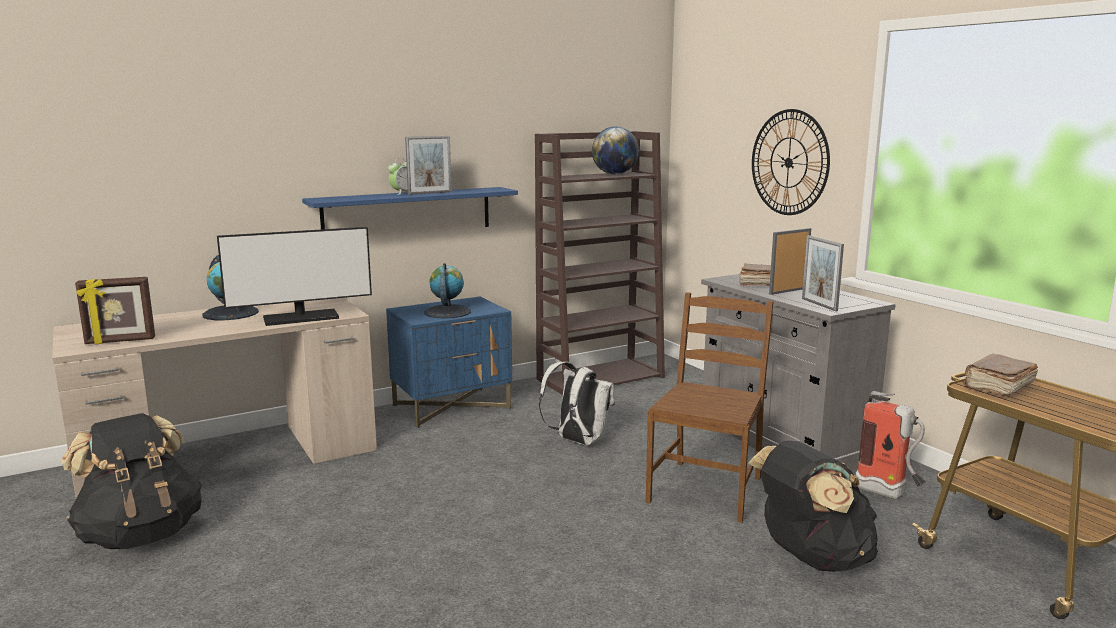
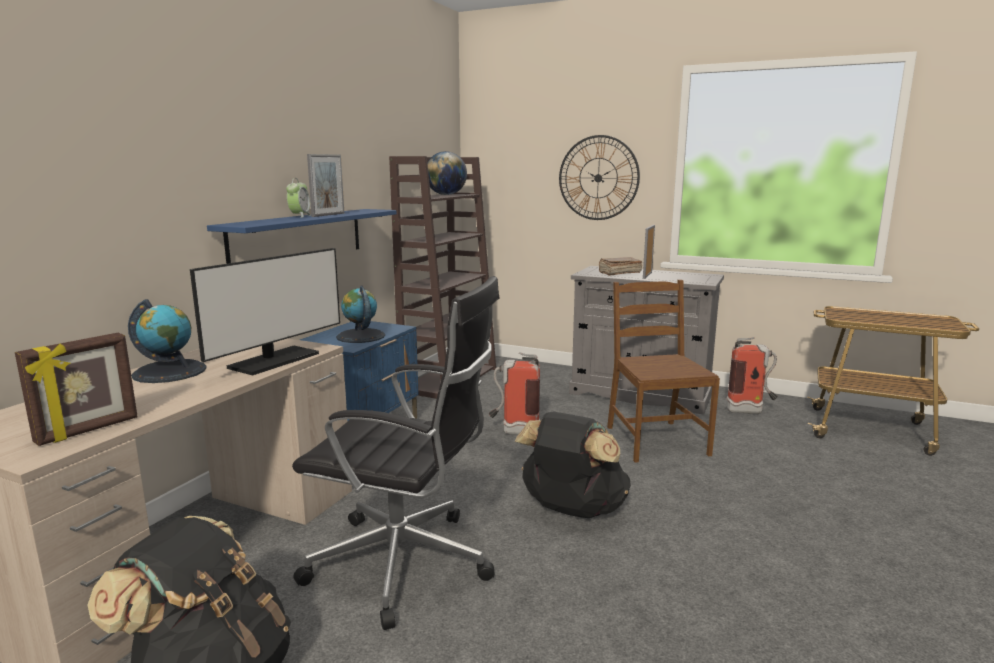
camera: 35 degrees left, 0 degrees up
(332, 513) = (405, 564): none -> black office chair
(578, 441) = (514, 432): white backpack -> fire extinguisher
(811, 558) = (783, 465): black backpack -> black backpack (571, 510)
(819, 304) = (690, 280): picture frame -> none
(997, 386) = (851, 315): brown book -> none

